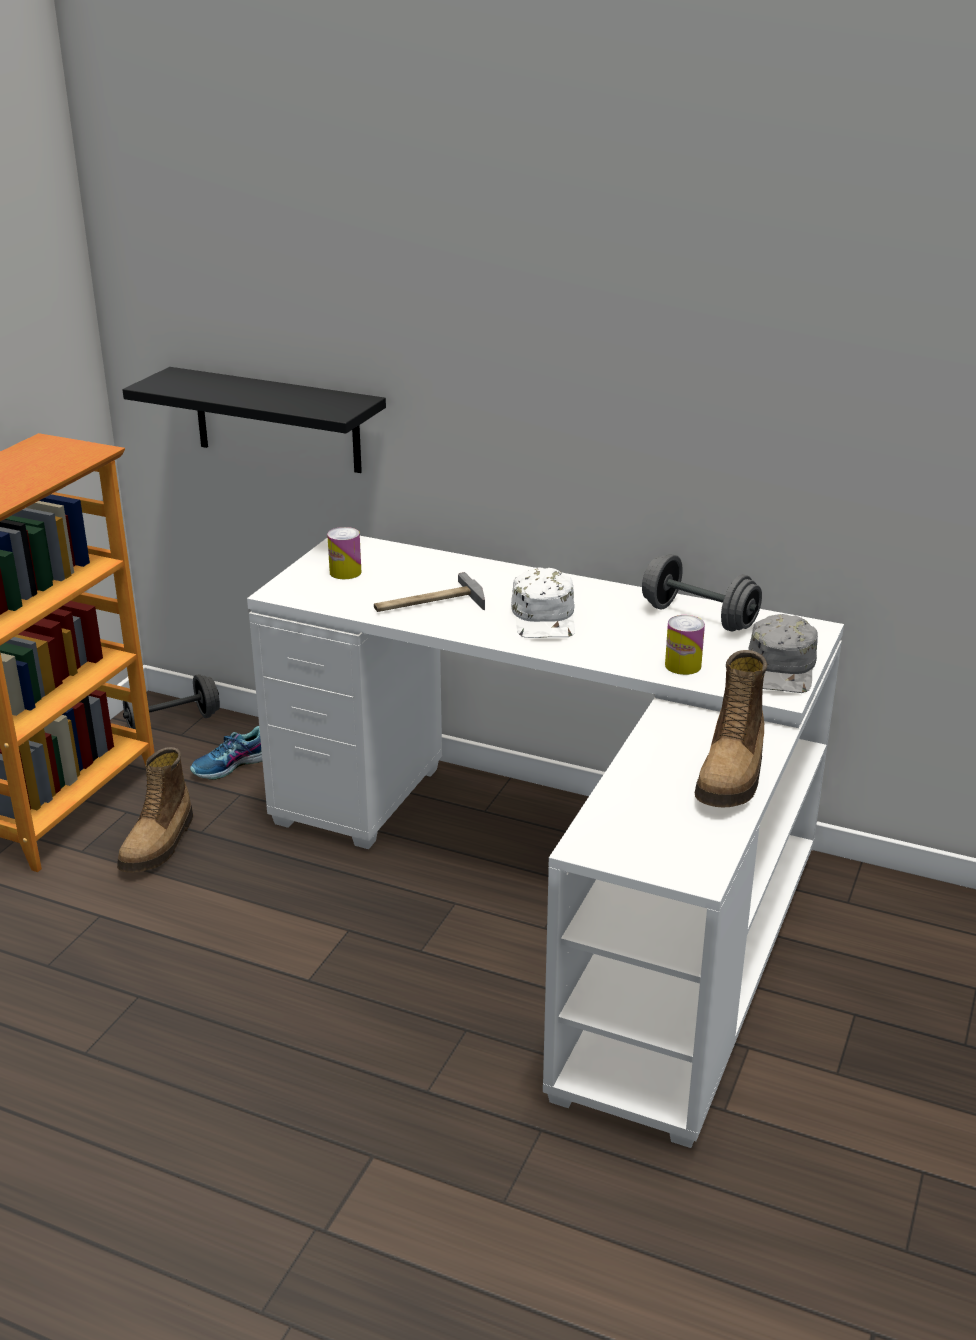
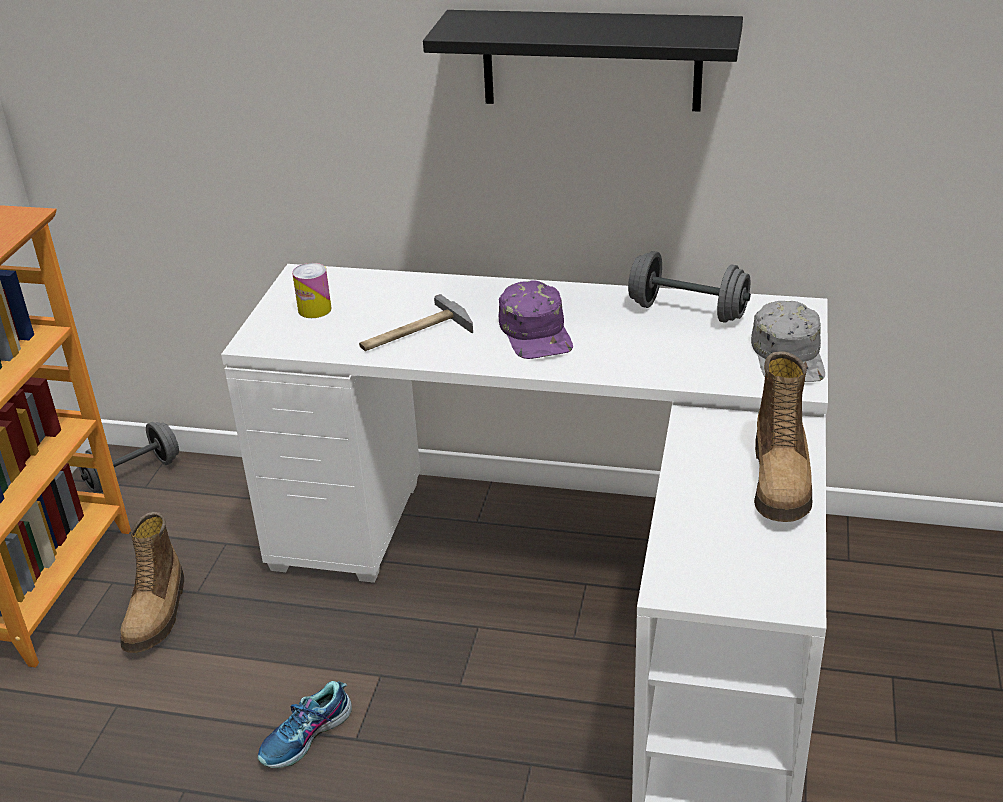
camera: 10 degrees left, 5 degrees up
(232, 765) = (209, 512): shoe -> shoe (306, 736)
(277, 420) = (210, 156): black shelf -> black shelf (591, 60)
(545, 617) = (536, 332): white cap -> purple cap
(683, 665) = (693, 367): can -> none

